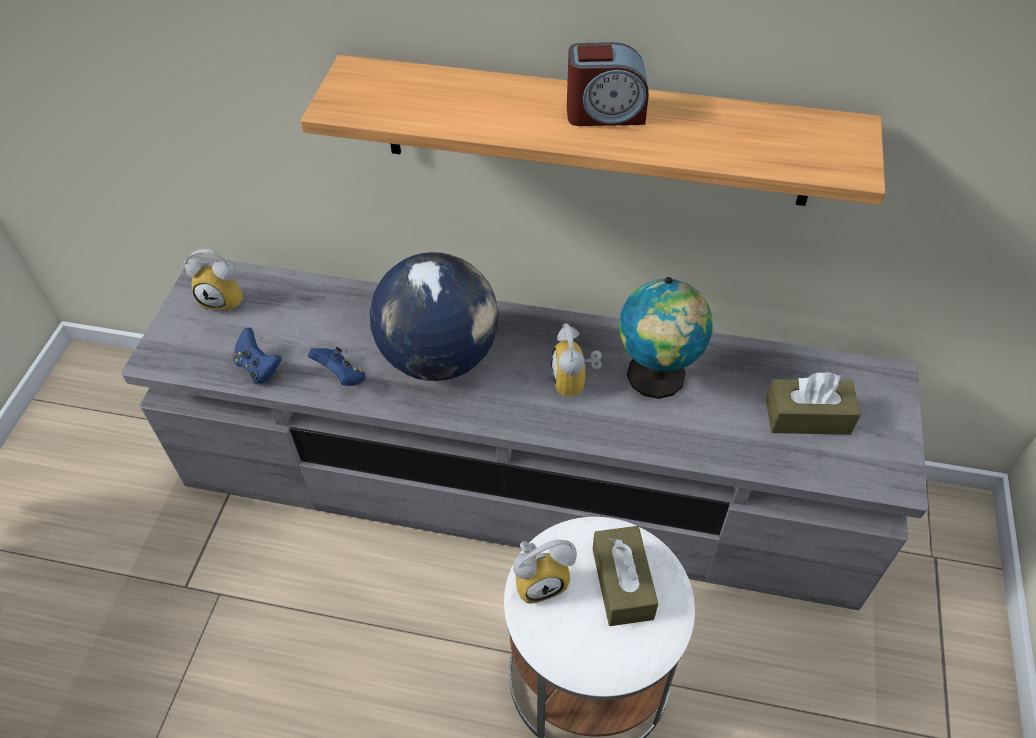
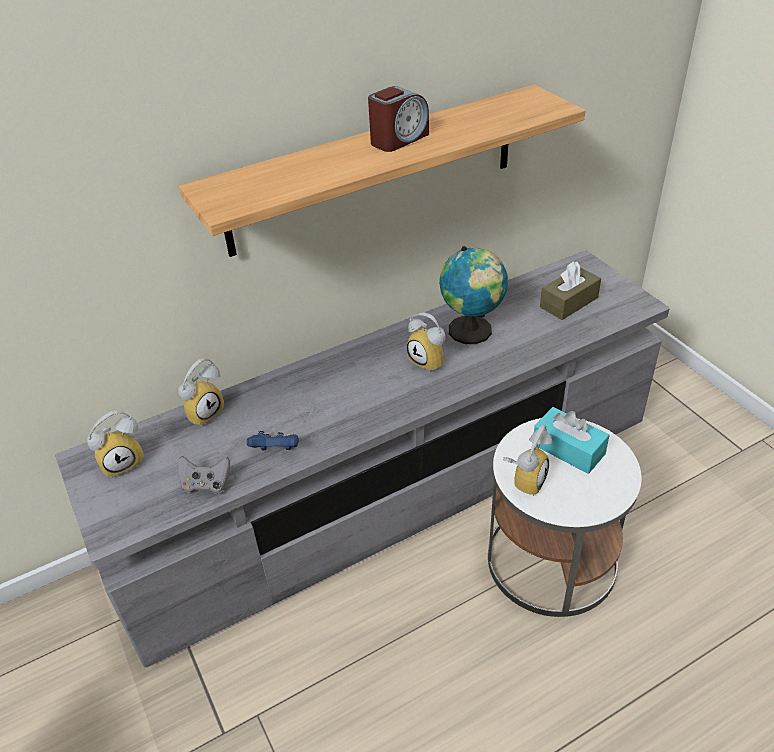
camera: 40 degrees left, 10 degrees down
(258, 368) = (206, 484): blue game controller -> grey game controller
(329, 293) = (204, 412): none -> alarm clock
(440, 357) = (330, 399): globe -> none
(622, 583) = (568, 449): brown tissue box -> turquoise tissue box

